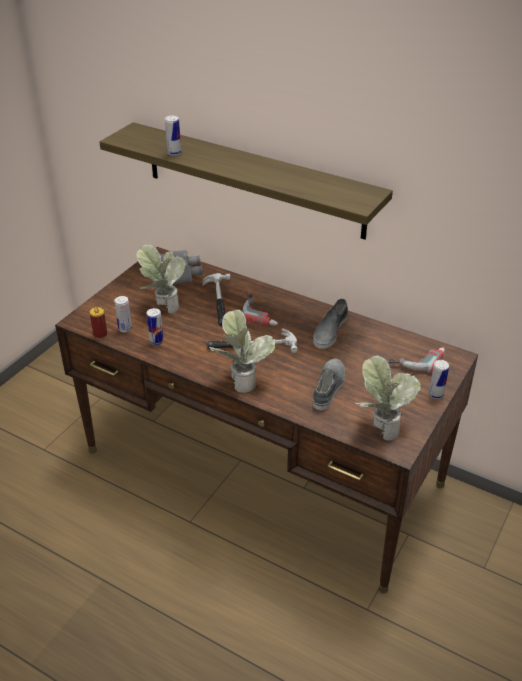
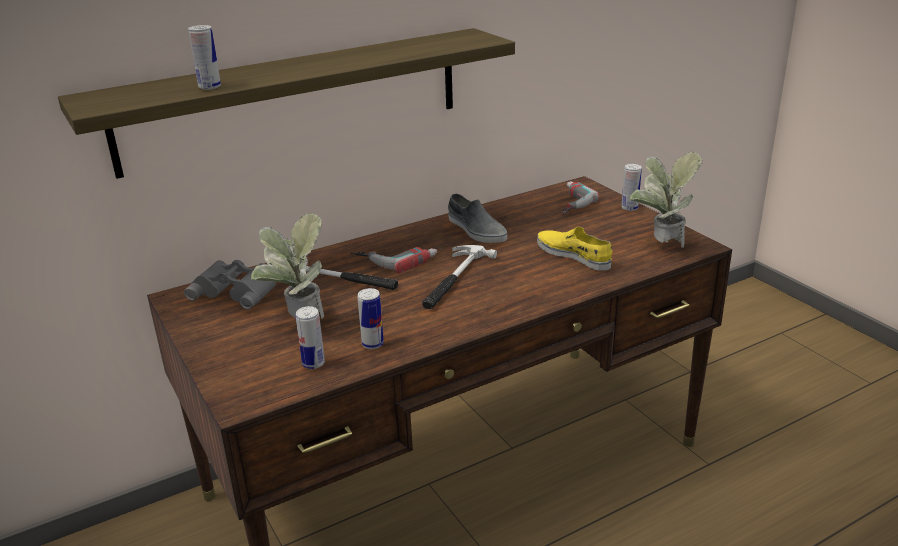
camera: 60 degrees left, 10 degrees down
(100, 334) = (301, 388): can -> none
(241, 380) = (516, 302): potted plant -> none
(329, 387) = (574, 255): grey shoe -> yellow shoe

